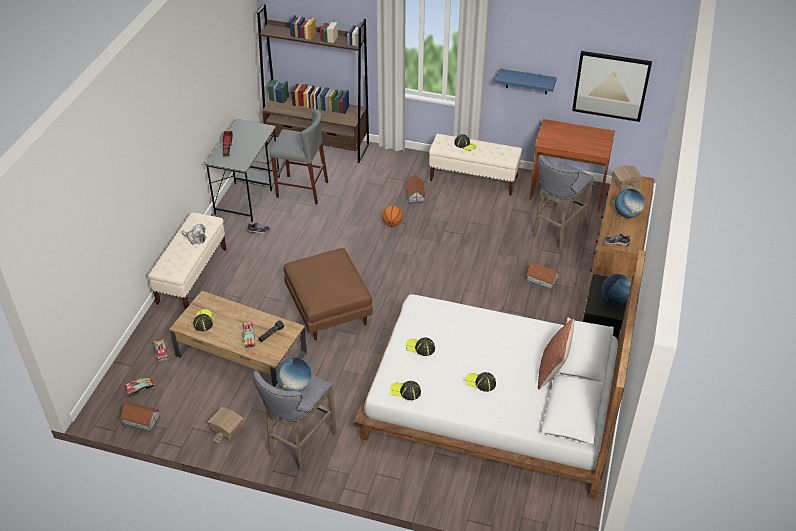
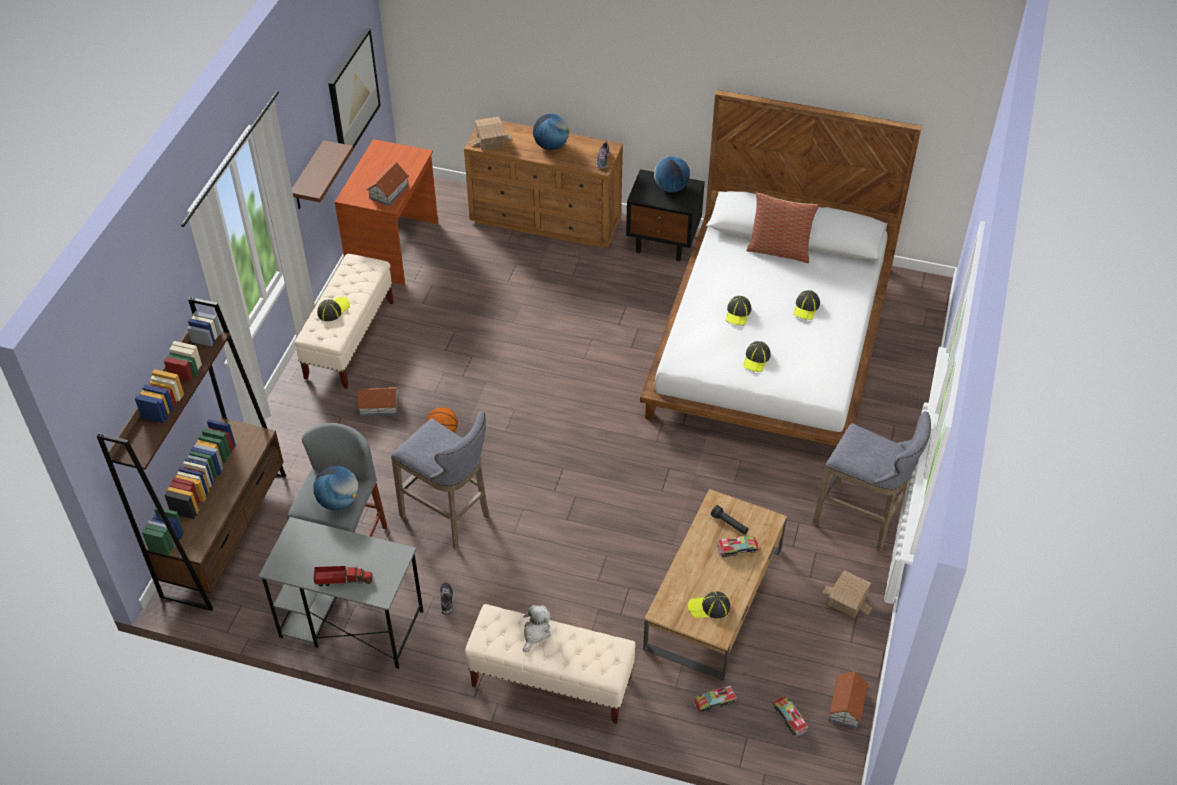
camera: 90 degrees left, 5 degrees up
(295, 386) = (870, 451): globe -> globe (338, 501)
(328, 308) = (620, 502): brown ottoman -> none
(405, 391) = (828, 373): cap -> cap (738, 313)
(527, 81) = (308, 177): blue shelf -> brown shelf
(542, 280) = (566, 285): toy house -> toy house (388, 191)
(556, 232) = (475, 264): grey stool -> grey stool (449, 517)

